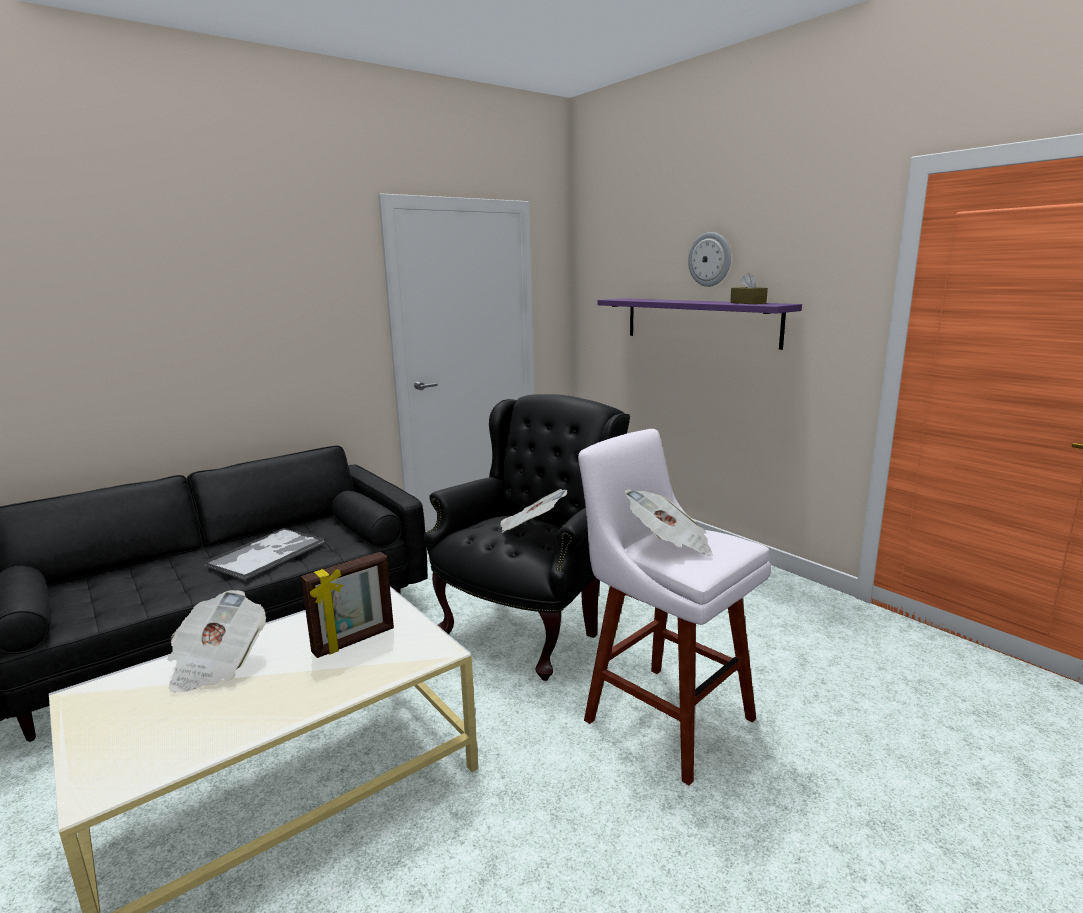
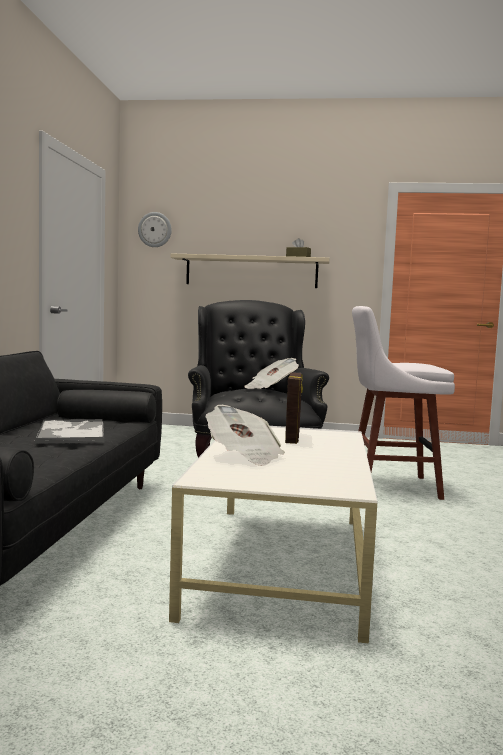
camera: 45 degrees left, 10 degrees down
(669, 544) = (403, 364): newspaper -> none
(699, 321) = (251, 272): purple shelf -> beige shelf
(710, 259) = (259, 230): wall clock -> wall clock (155, 229)

